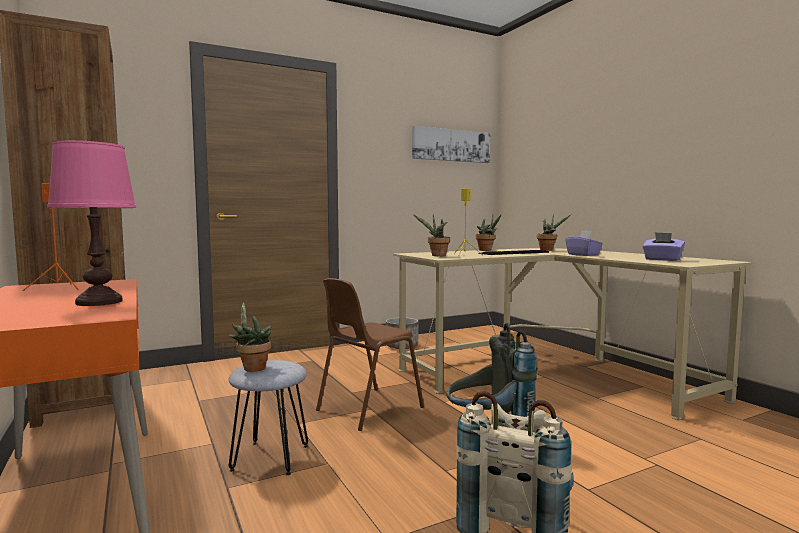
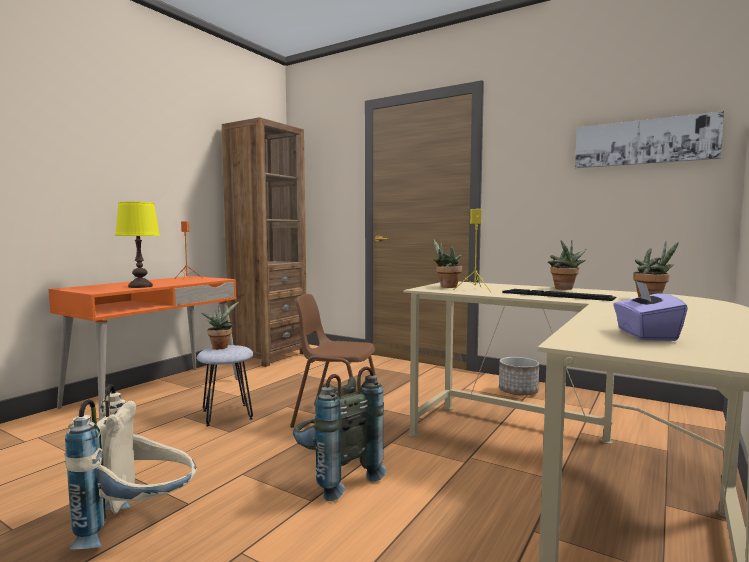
camera: 60 degrees right, 0 degrees up
(100, 302) = (140, 286): pink table lamp -> yellow table lamp
(583, 255) = (613, 310): purple tissue box -> none

